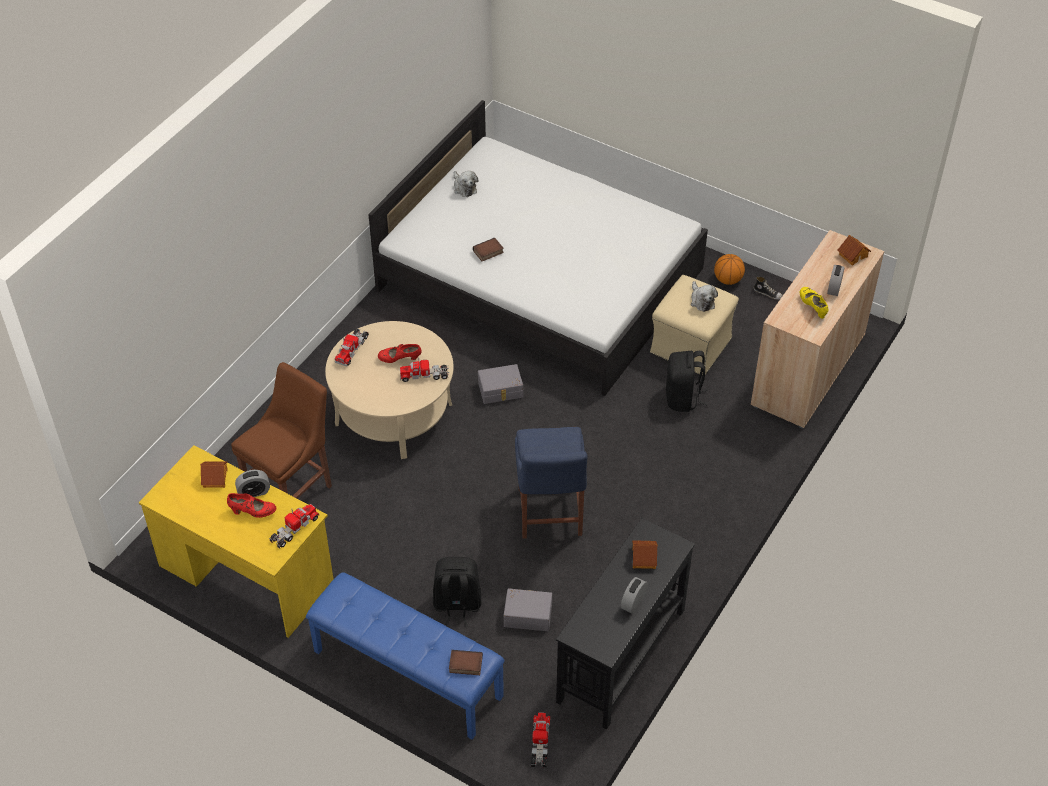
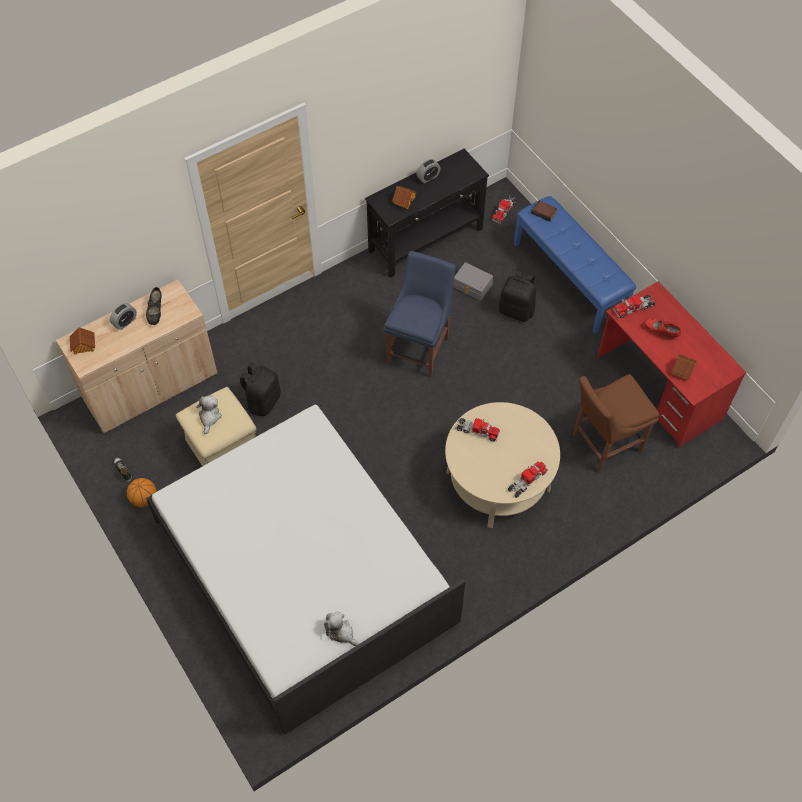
camera: 155 degrees left, 10 degrees up
(246, 574) = (659, 388): yellow desk -> red desk
(254, 492) = (655, 347): alarm clock -> none
(400, 359) = (490, 454): red shoe -> none
(464, 187) = (341, 632): plush toy -> plush toy turned 45 degrees counterclockwise
(488, 252) = (361, 536): book -> none
(500, 390) = (401, 467): grey storage box -> none
(812, 307) = (155, 312): yellow shoe -> black shoe

